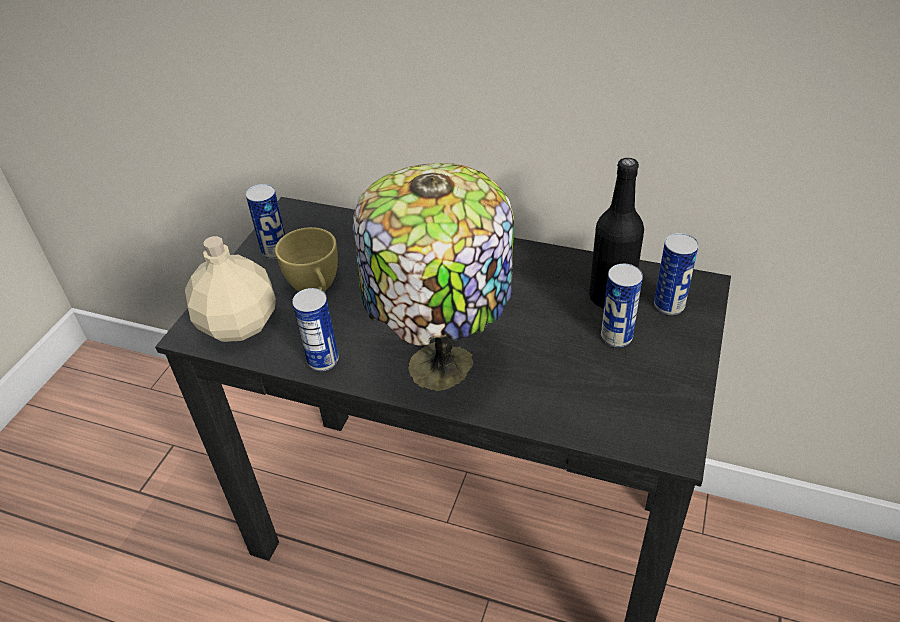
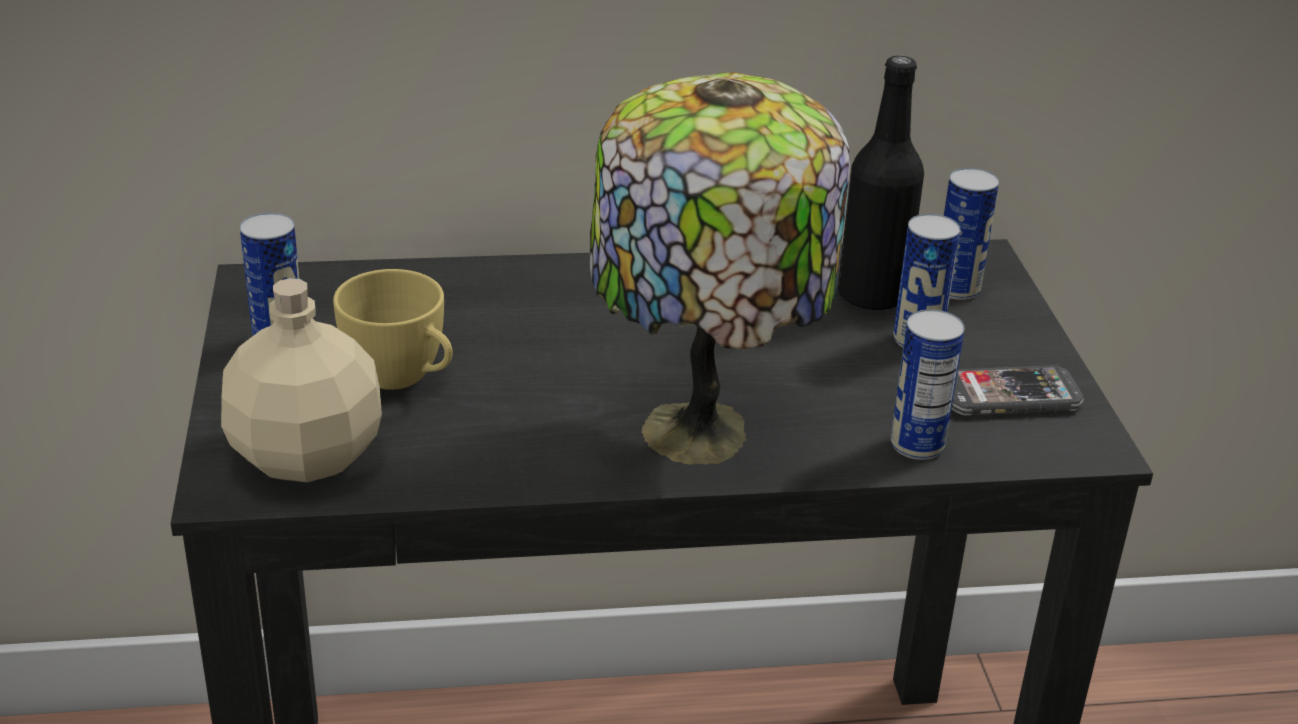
camera: 30 degrees left, 10 degrees down
(323, 360) = (501, 469): can -> can (917, 445)
(646, 394) = (1010, 395): none -> phone

